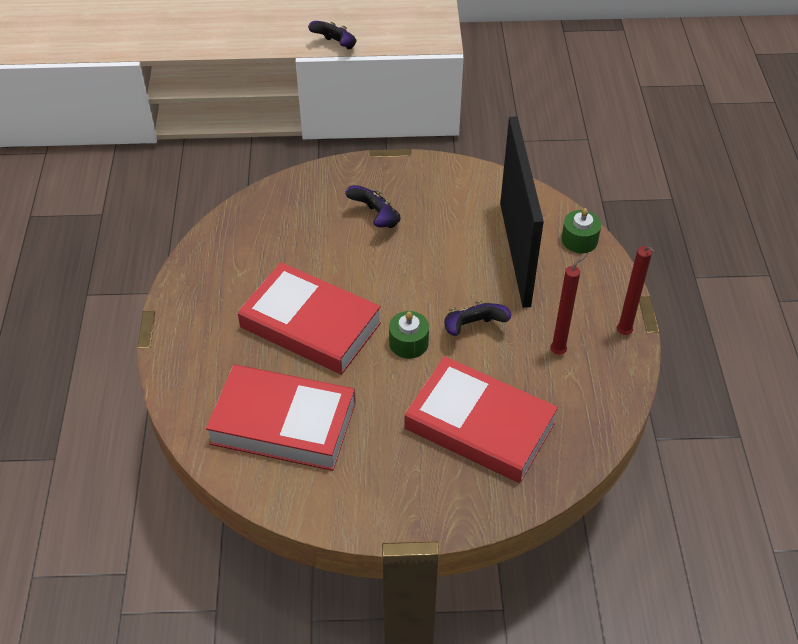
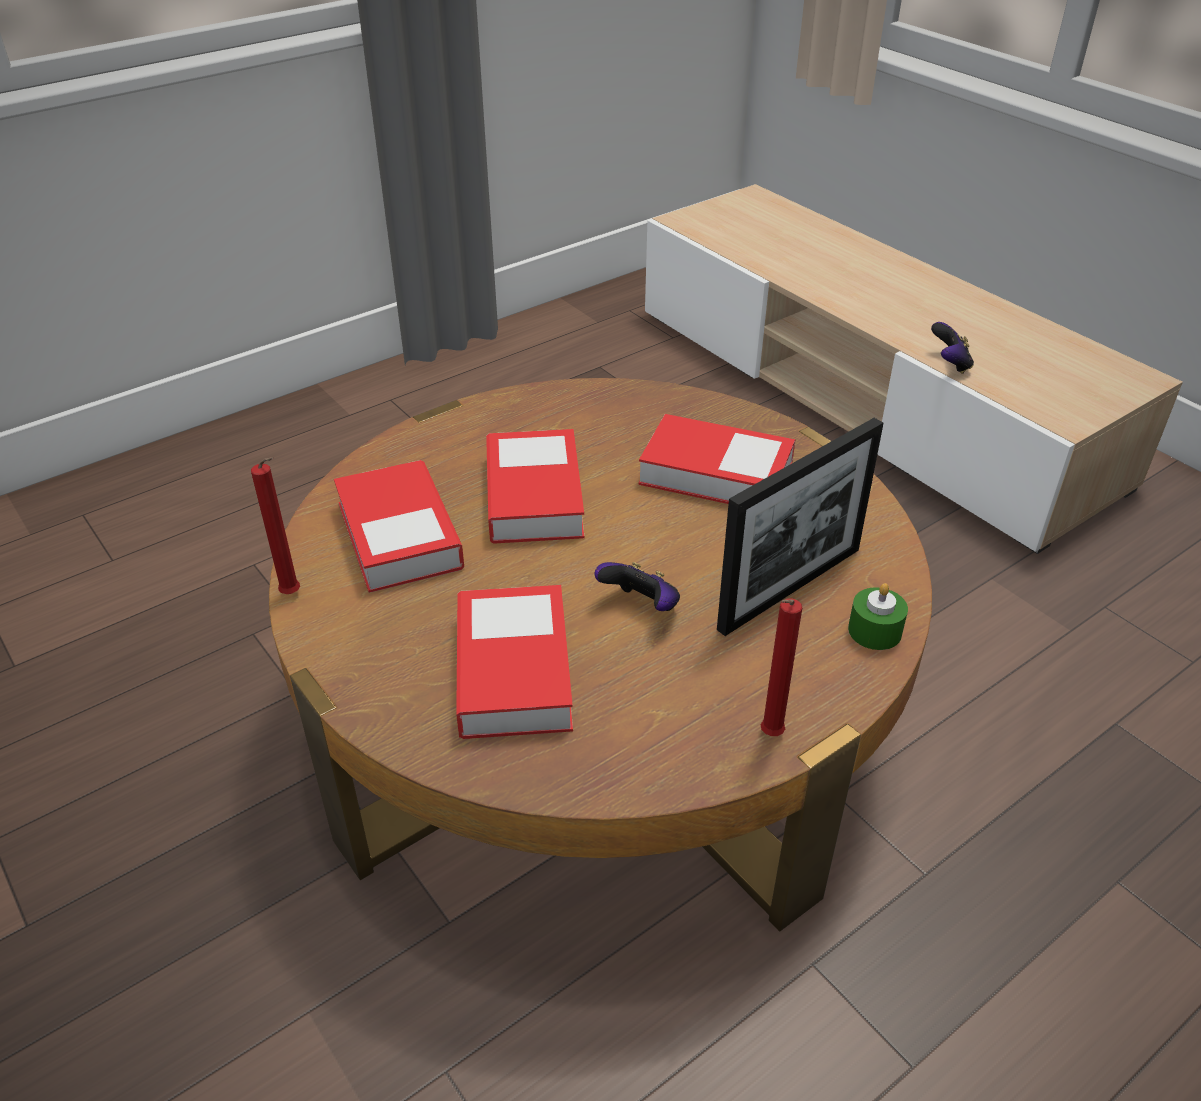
camera: 55 degrees right, 10 degrees down
(376, 221) = (716, 473): game controller -> book
(408, 343) = (577, 568): green candle -> none
(560, 351) = (684, 689): red candle -> red candle (293, 595)

